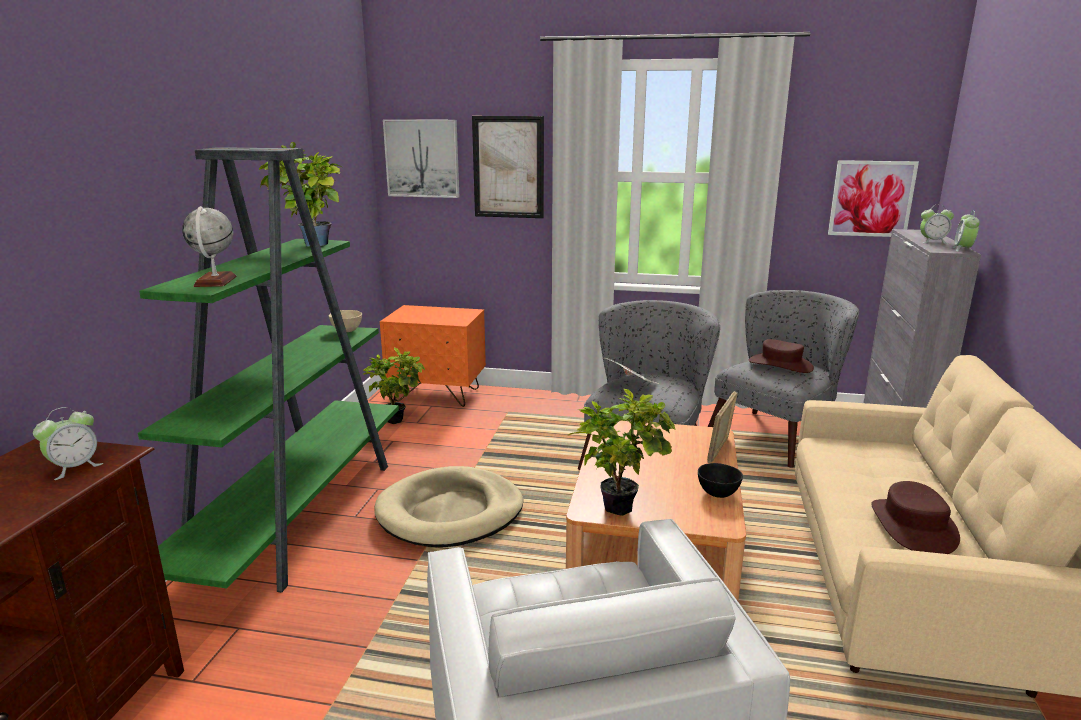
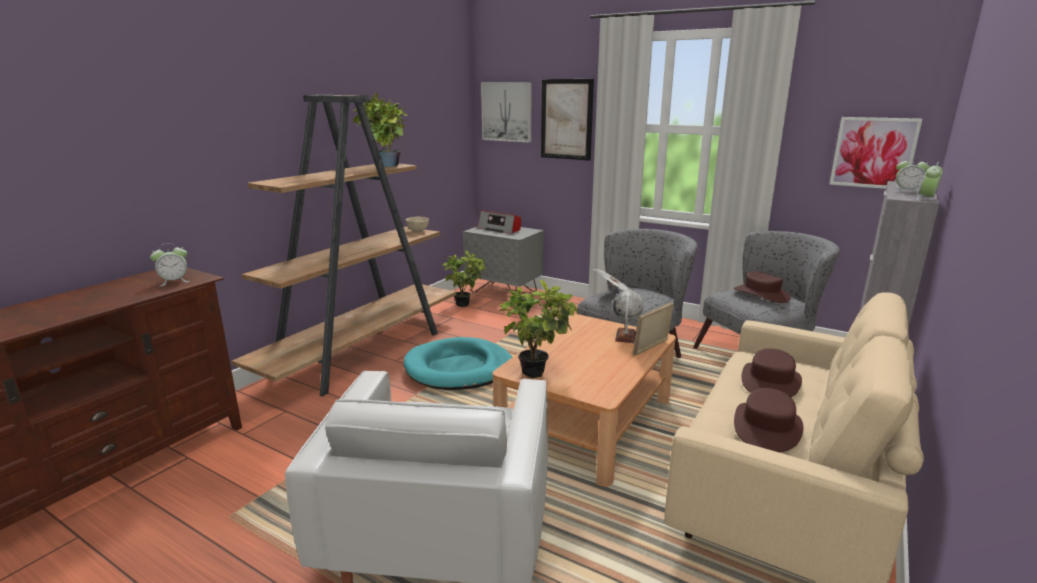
camera: 20 degrees right, 0 degrees up
(215, 281) = (295, 181): globe -> globe (625, 336)
(298, 513) = (363, 352): green bookcase -> brown bookcase
(427, 313) = (499, 229): none -> radio
(438, 395) = (504, 292): orange nightstand -> grey nightstand
(450, 512) = (459, 368): beige dog bed -> turquoise dog bed
(717, 493) = (620, 376): black bowl -> none
(870, 470) = (770, 382): none -> brown hat

